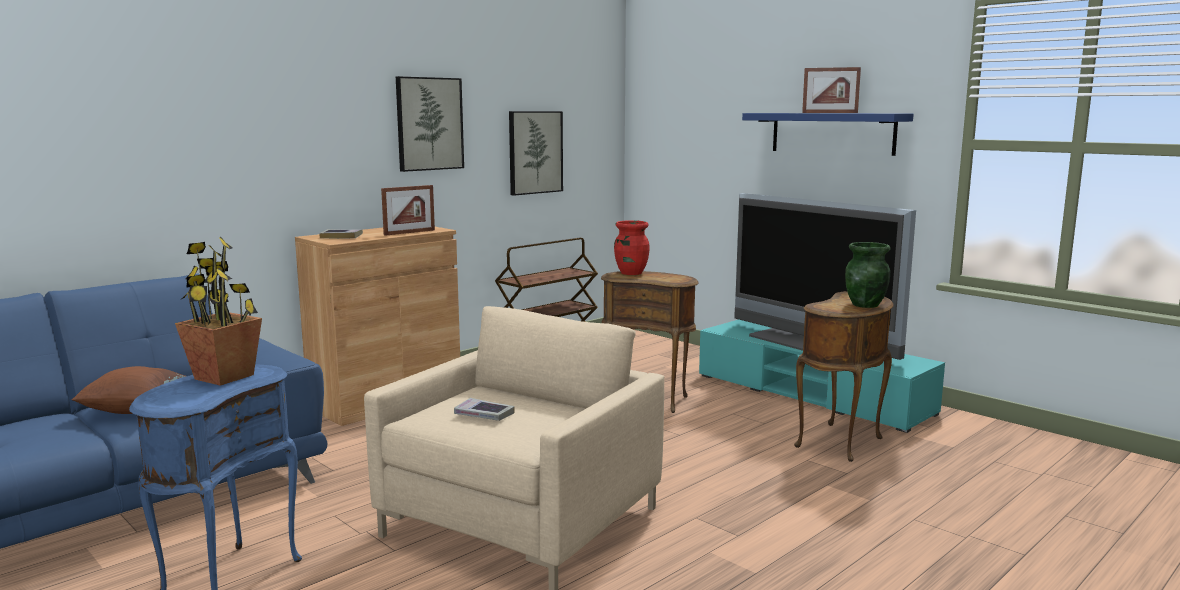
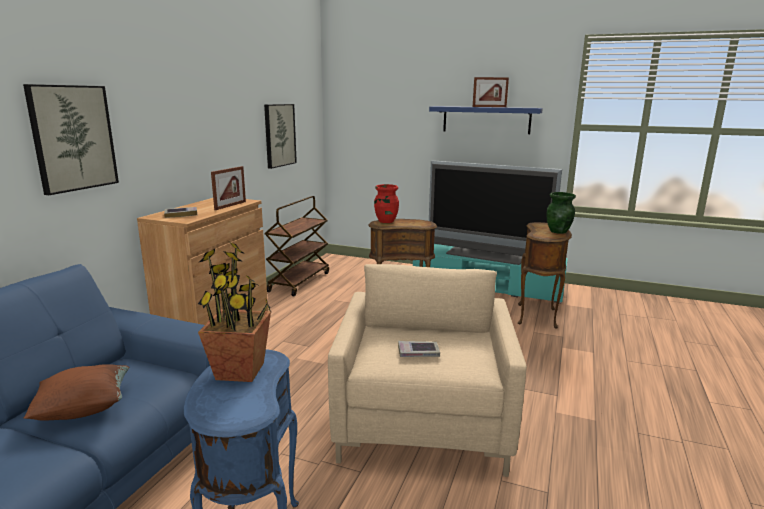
camera: 25 degrees left, 5 degrees up
(429, 124) = (218, 115): picture -> picture (73, 138)

